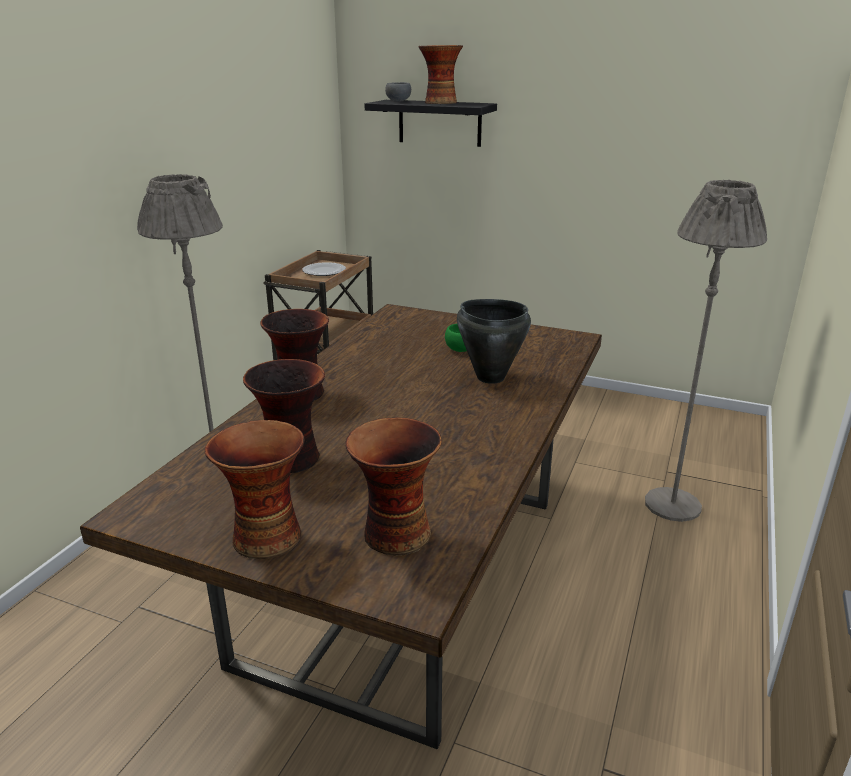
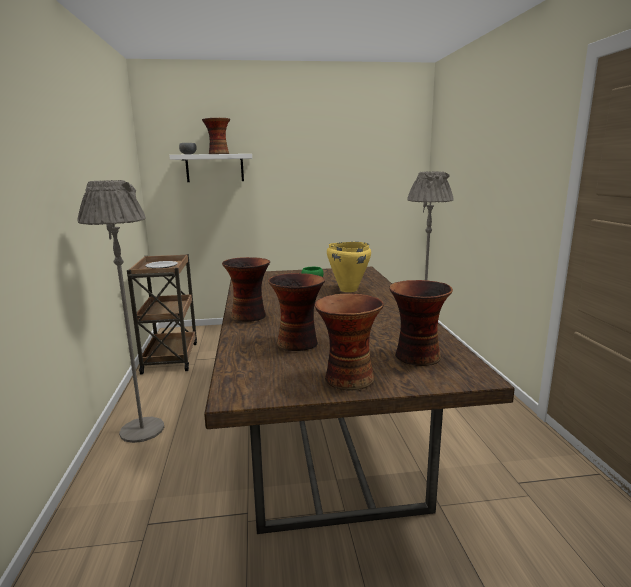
camera: 30 degrees left, 10 degrees down
(439, 123) = (214, 168): black shelf -> white shelf
(490, 377) = (348, 290): black cooking pot -> yellow cooking pot

